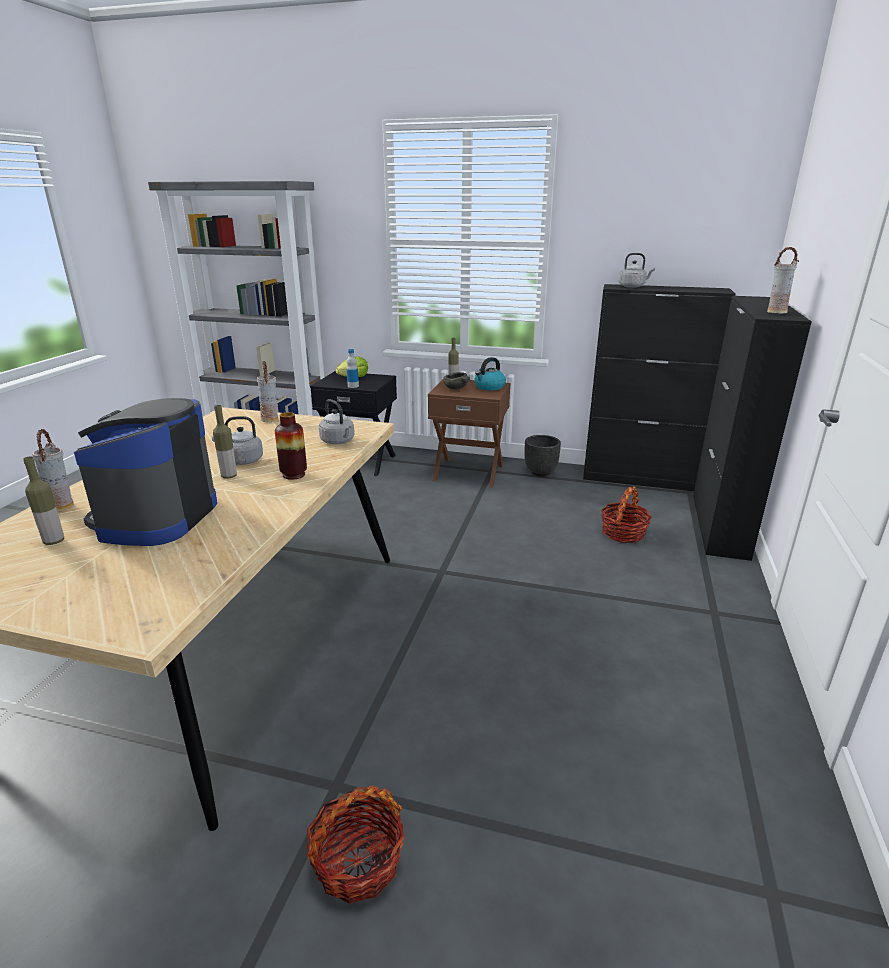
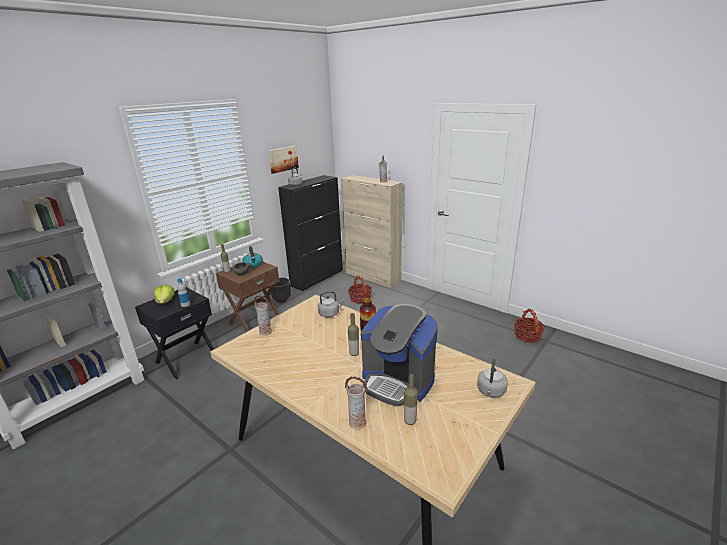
camera: 65 degrees left, 0 degrees up
(242, 461) = (333, 348): grey kettle -> grey kettle (491, 392)
(358, 862) = (525, 424): basket -> basket (527, 336)
(632, 235) = (283, 159): none -> picture
(719, 525) = (373, 277): black cabinet -> beige cabinet

